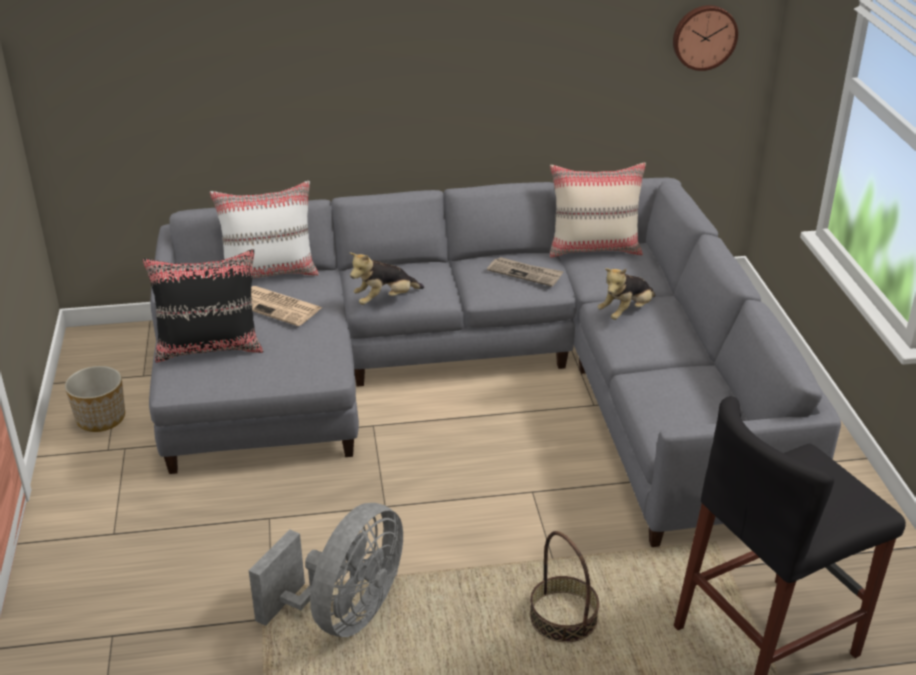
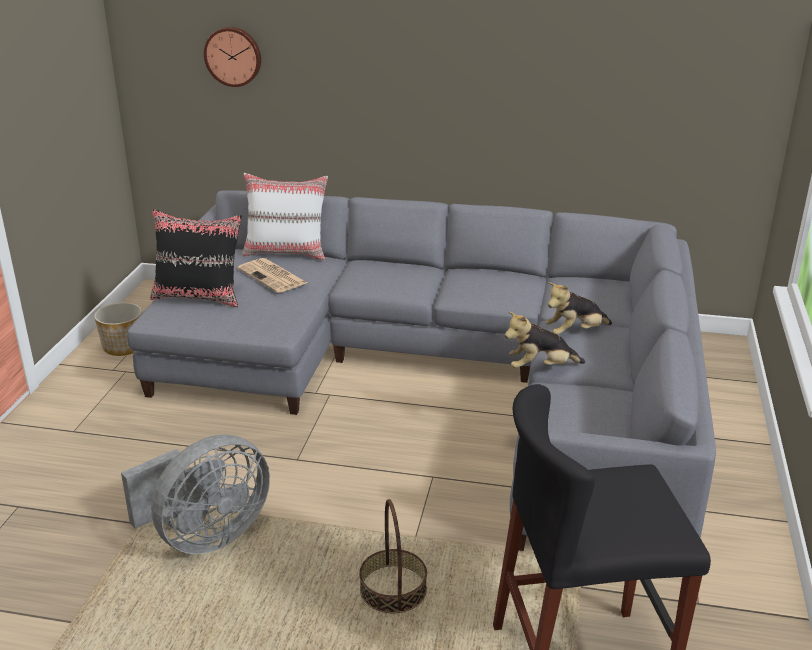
camera: 20 degrees right, 5 degrees down
(385, 300) = (365, 286): plush toy -> plush toy (540, 367)
(525, 273) = (501, 286): newspaper -> none
(594, 249) = (579, 278): beige pillow -> none
(704, 37) = (715, 90): wall clock -> wall clock (233, 56)

